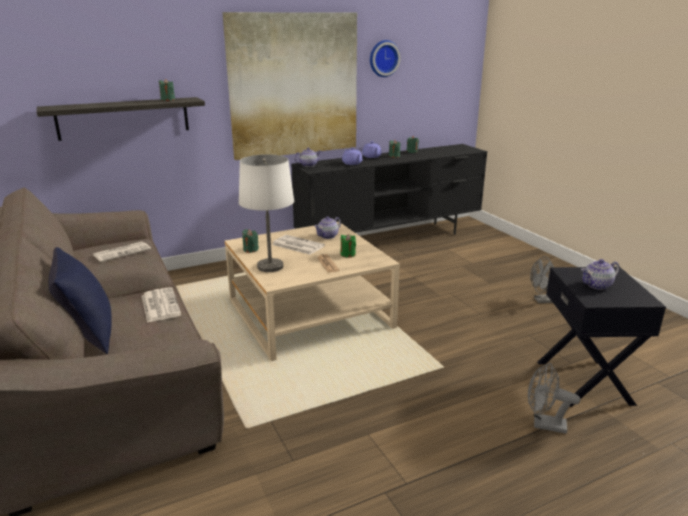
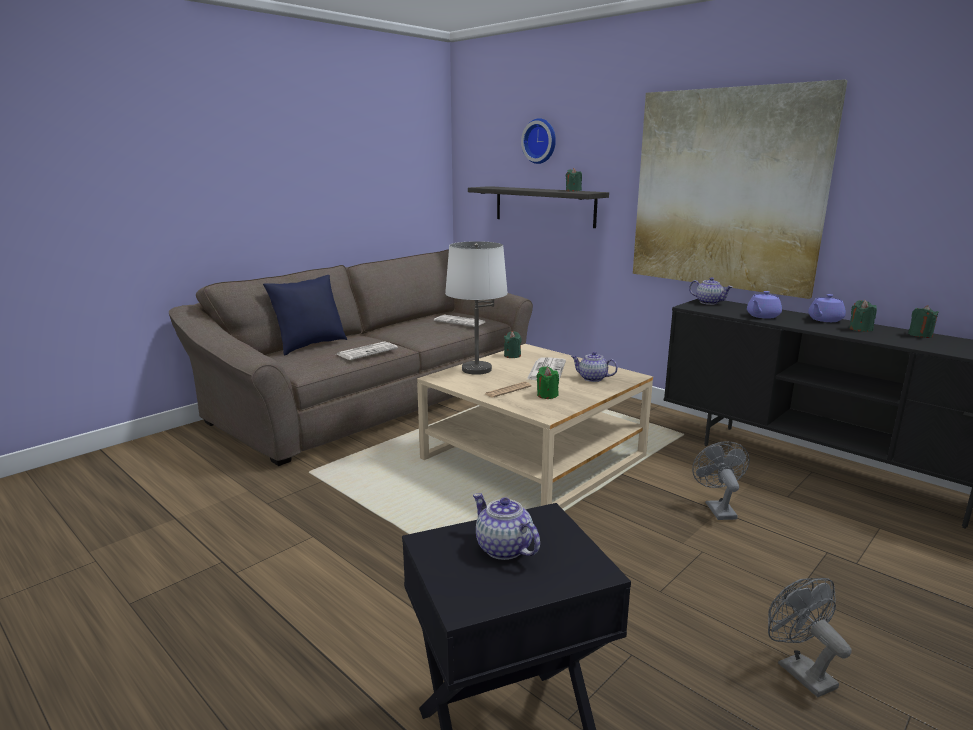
camera: 70 degrees right, 5 degrees down
(383, 58) = (899, 157): wall clock -> wall clock (540, 141)
(544, 424) = (363, 683): grey fan -> grey fan (717, 508)

